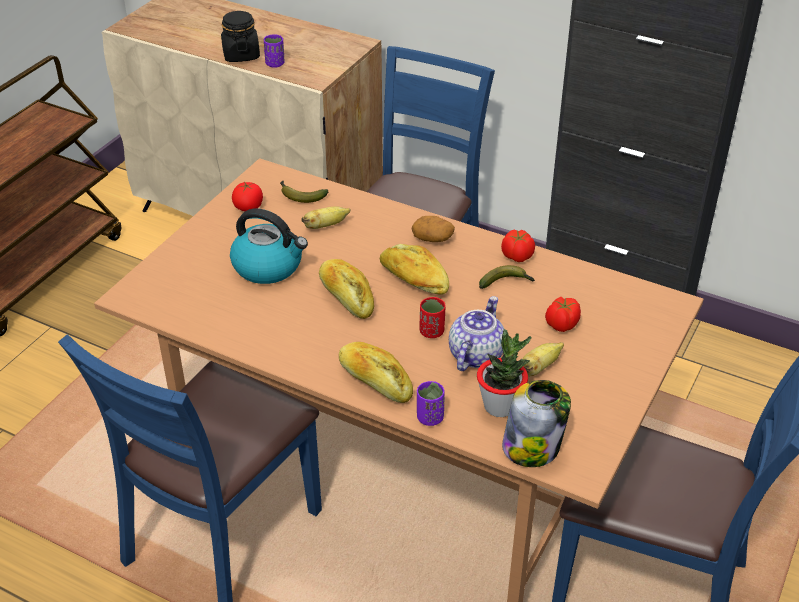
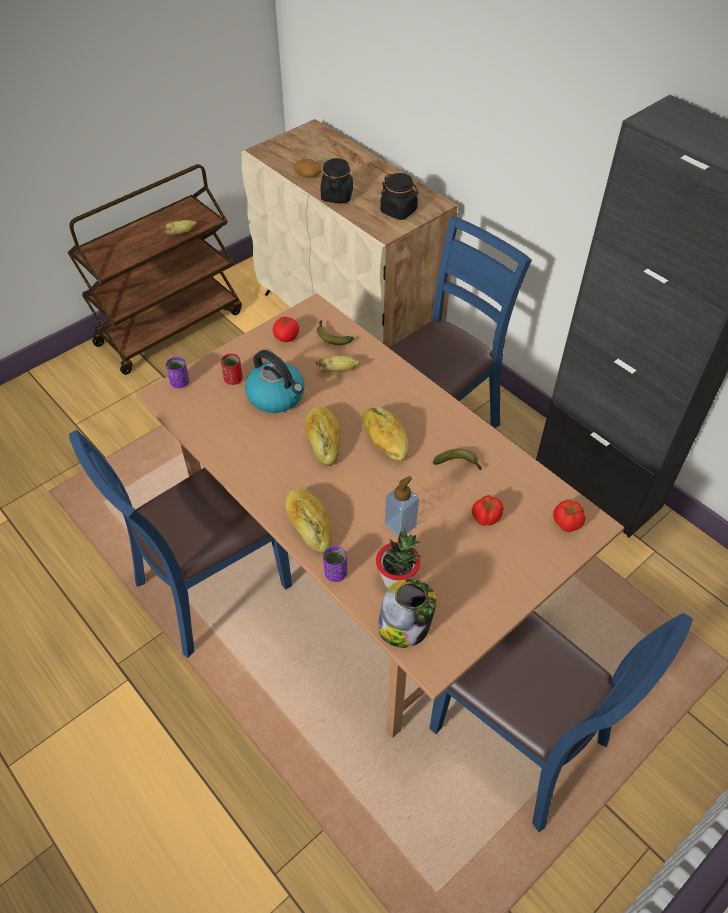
camera: 20 degrees right, 10 degrees up
(275, 64) = (359, 210): purple cup -> purple cup (180, 383)
(320, 57) = (399, 211): none -> black jar
(432, 332) = (375, 493): red cup -> red cup (233, 379)
(433, 238) = (418, 404): potato -> potato (308, 175)
(475, 354) = (400, 525): teapot -> soap dispenser
(517, 257) = (480, 441): tomato -> tomato (566, 523)
(539, 368) = (447, 553): banana -> banana (180, 233)

